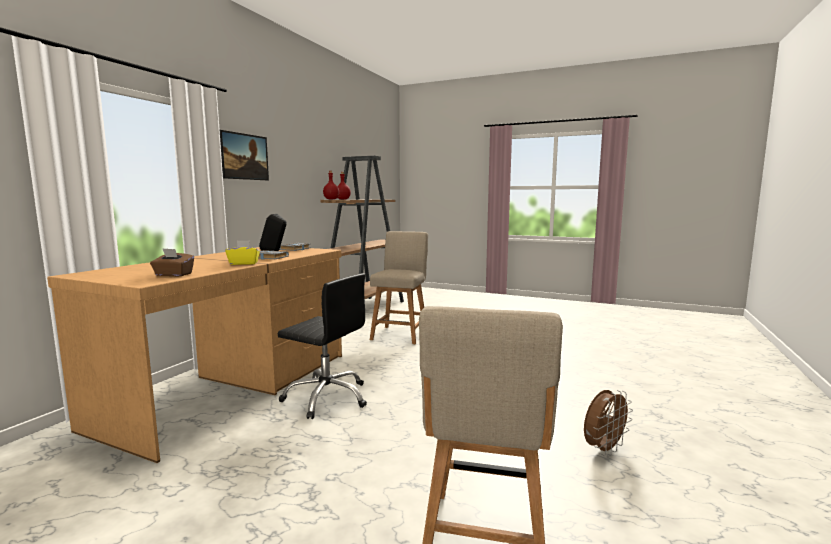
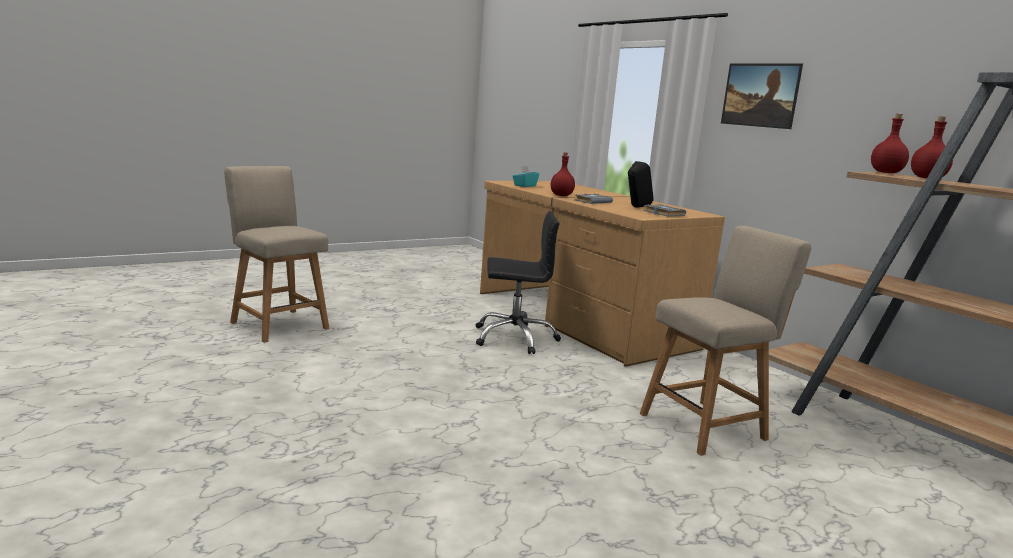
camera: 120 degrees right, 5 degrees up
(173, 275) = (524, 186): brown tissue box -> turquoise tissue box
(244, 263) = (561, 195): yellow tissue box -> red bottle
(327, 397) = (514, 338): black office chair -> black office chair turned 150 degrees counterclockwise
(400, 334) = (707, 425): beige chair -> beige chair turned 75 degrees counterclockwise
(603, 449) = (250, 387): brown fan -> none

